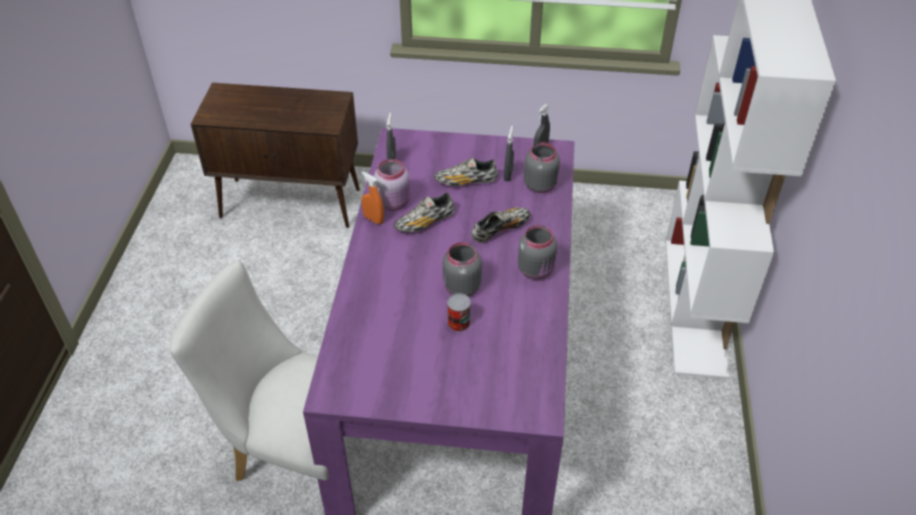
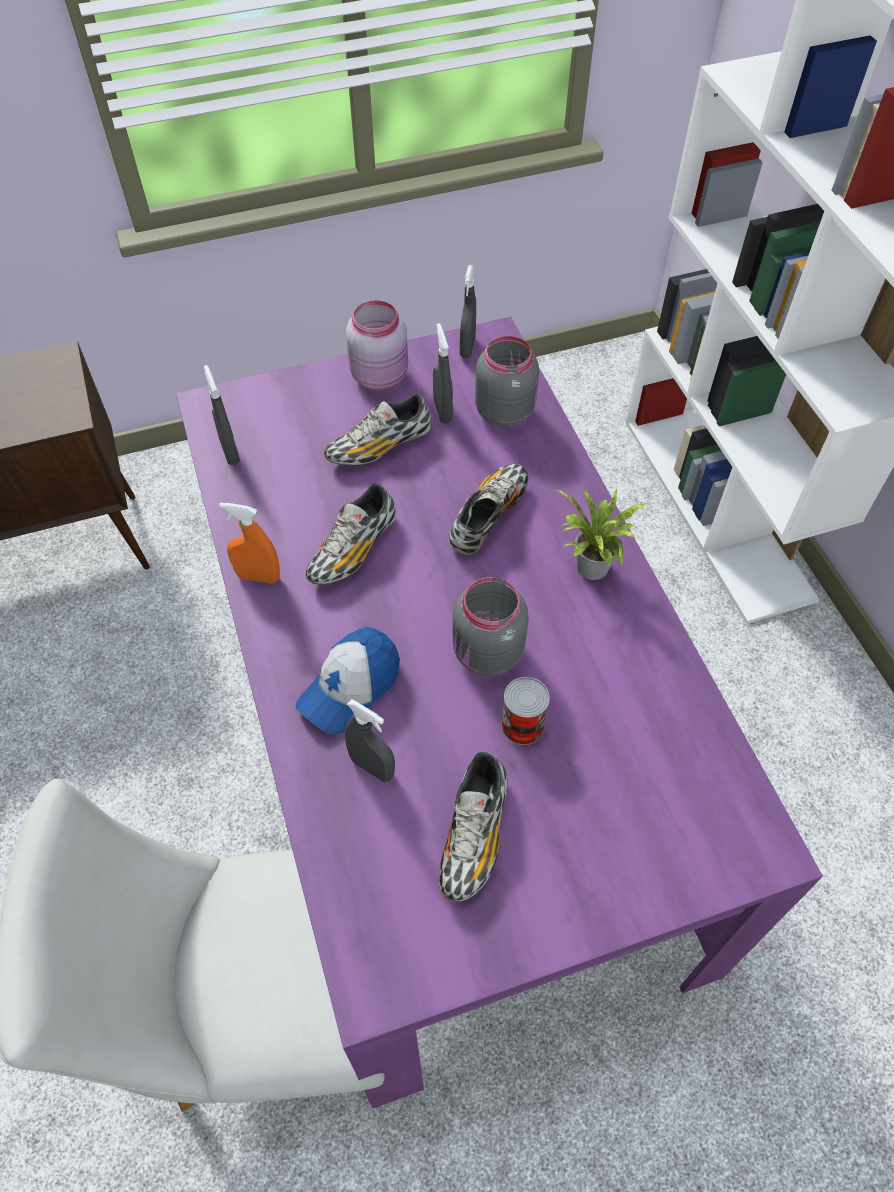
camera: 25 degrees left, 10 degrees up
(378, 314) = (372, 767): none -> grey spray bottle
(388, 279) = (350, 688): none -> cap
(394, 202) = (277, 529): pink jar -> pink jar (381, 375)
(408, 357) = (474, 835): none -> shoe
(537, 270) = (591, 570): grey jar -> potted plant

